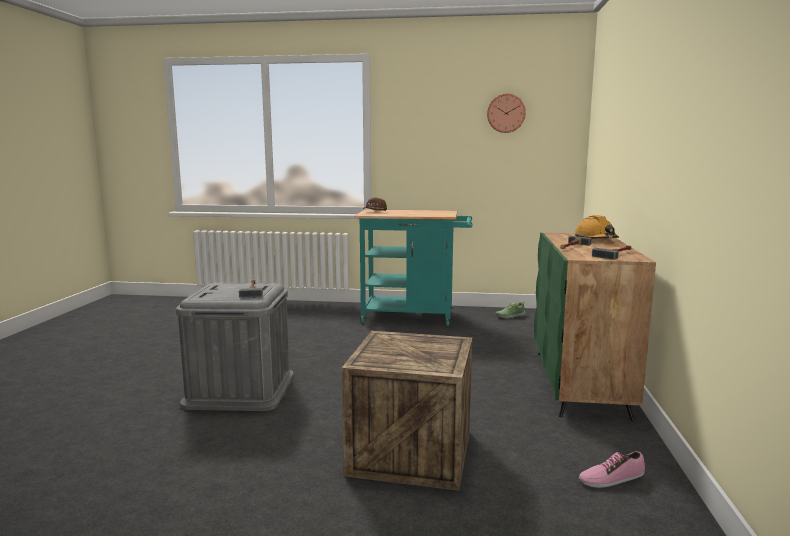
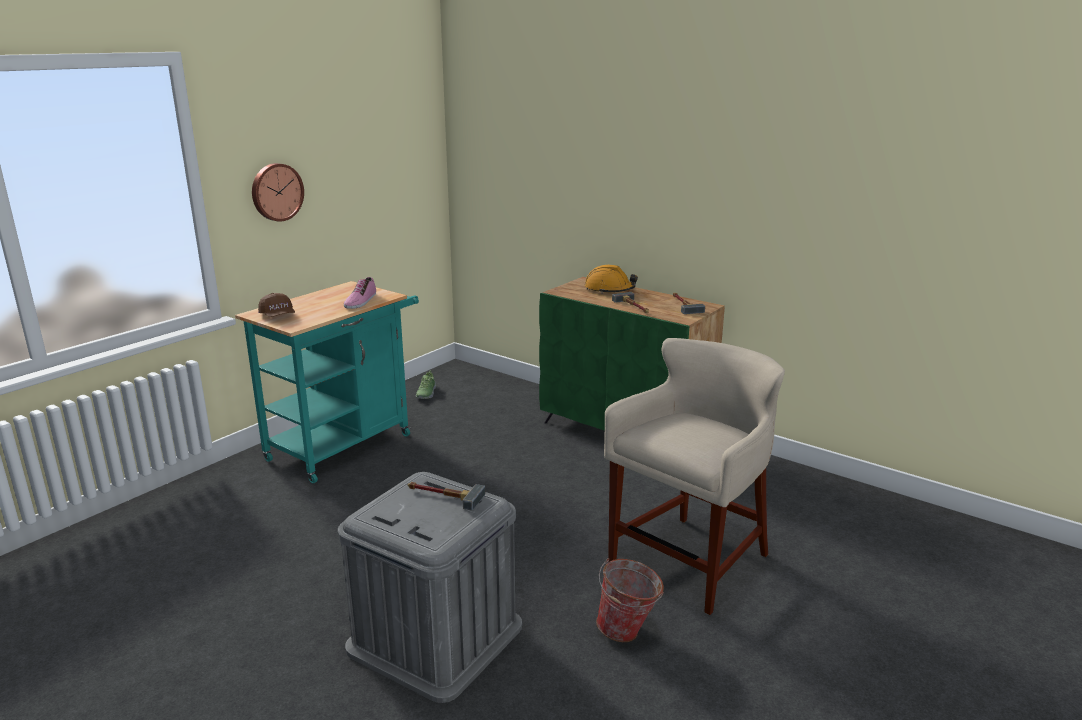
camera: 60 degrees left, 10 degrees up
(290, 447) = (628, 632): none -> bucket
(411, 453) = (690, 562): crate -> beige stool
(506, 113) = (369, 135): wall clock -> wall clock (276, 192)
(611, 478) = (783, 489): shoe -> shoe (360, 301)

